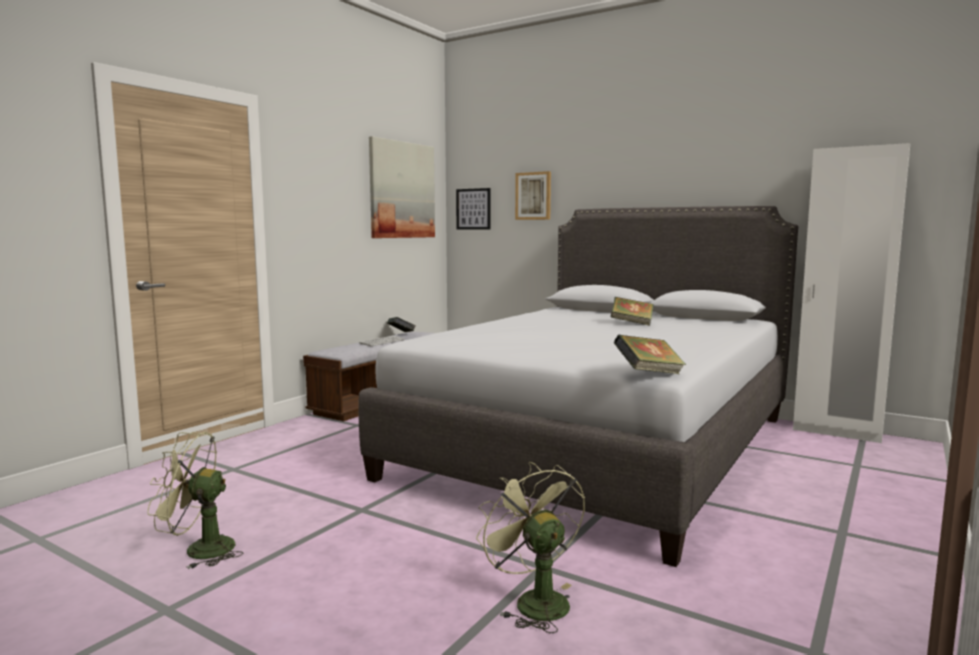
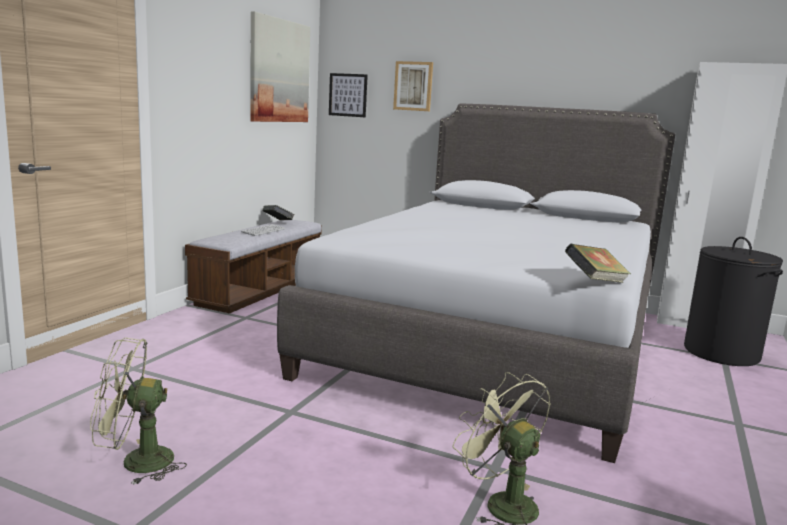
camera: 10 degrees left, 5 degrees up
(631, 323) = (527, 222): book -> none
(856, 460) = (721, 353): none -> black laundry basket

